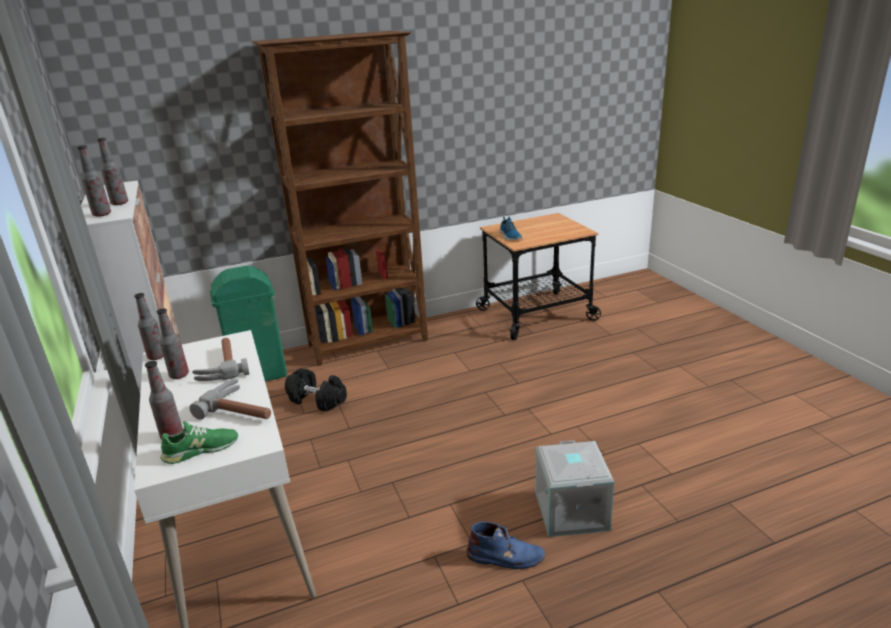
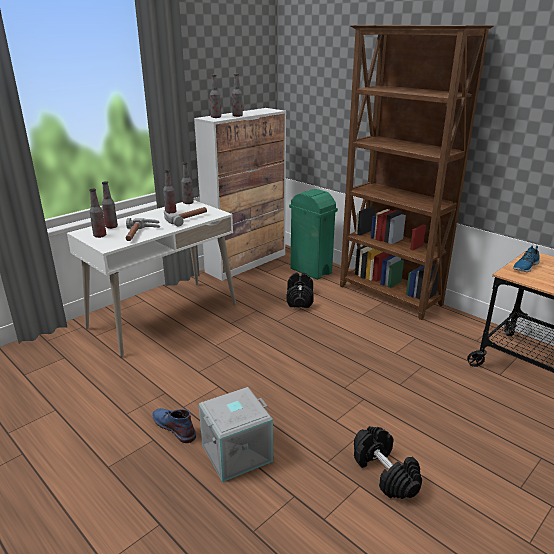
camera: 65 degrees right, 0 degrees up
(201, 450) = (100, 236): green shoe -> bottle
(506, 557) = (174, 426): blue boot -> blue boot turned 150 degrees clockwise
(627, 425) = (385, 473): none -> black dumbbell

